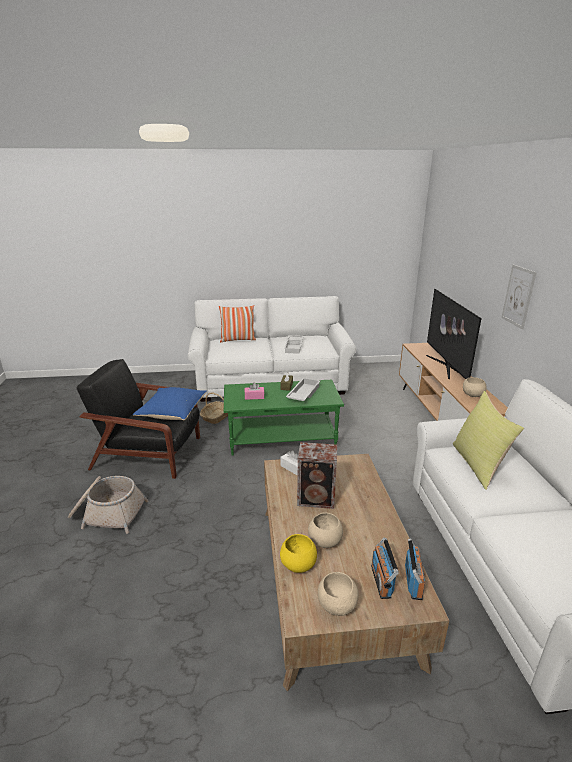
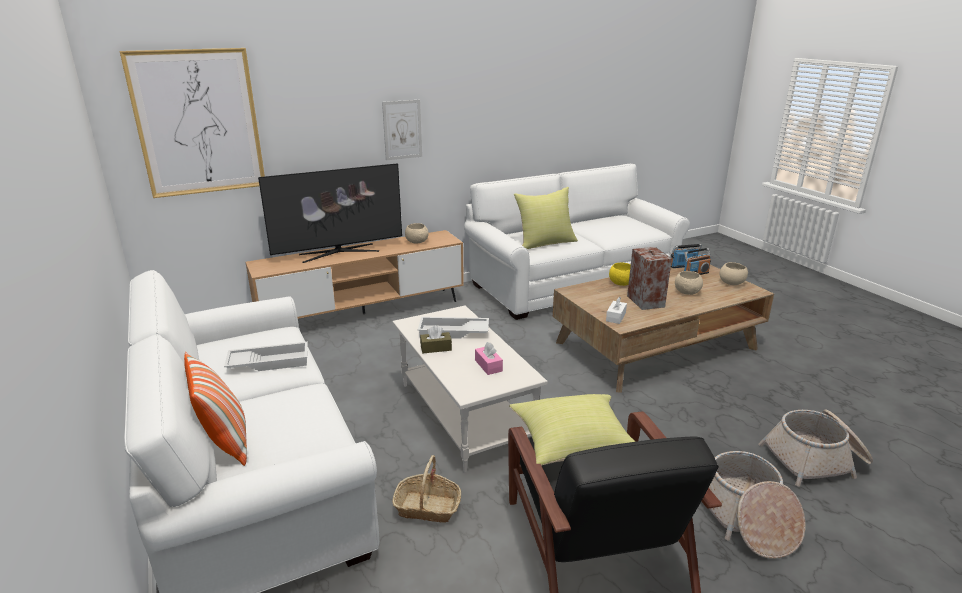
camera: 110 degrees left, 0 degrees up
(104, 590) = (816, 460): none -> basket
(172, 413) = (572, 446): blue pillow -> yellow pillow
(282, 438) = (463, 415): green coffee table -> white coffee table
(298, 563) = (720, 297): yellow bowl -> yellow bowl (620, 283)
(443, 247) = (198, 123): none -> picture

